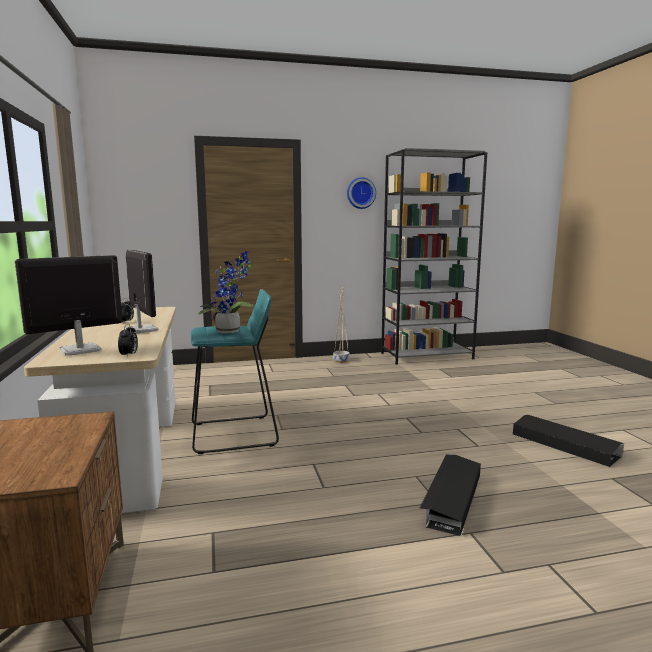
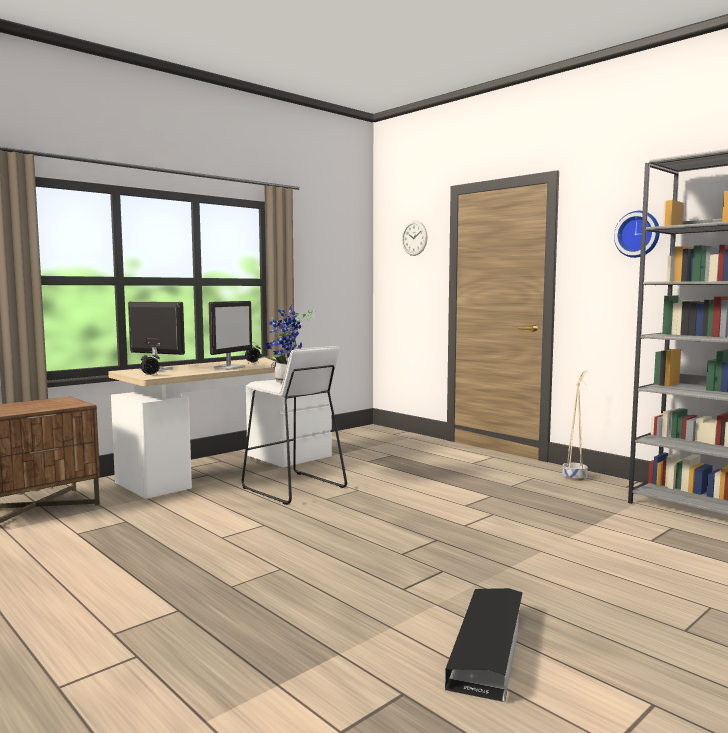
camera: 60 degrees right, 5 degrees down
(150, 180) = (414, 238): none -> wall clock
(234, 434) = (293, 488): turquoise stool -> white stool
(451, 499) = (243, 592): black storage box -> none

